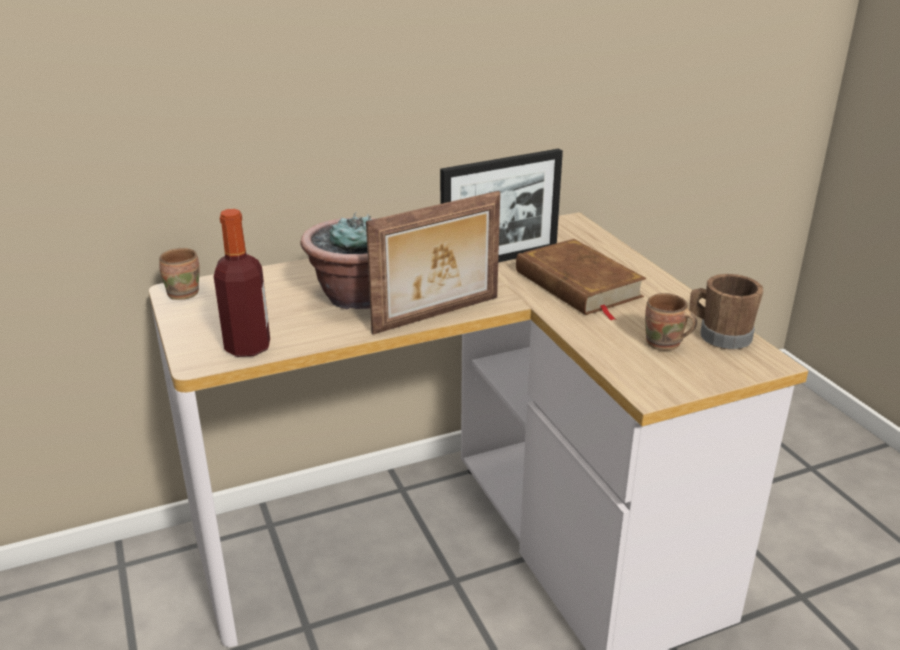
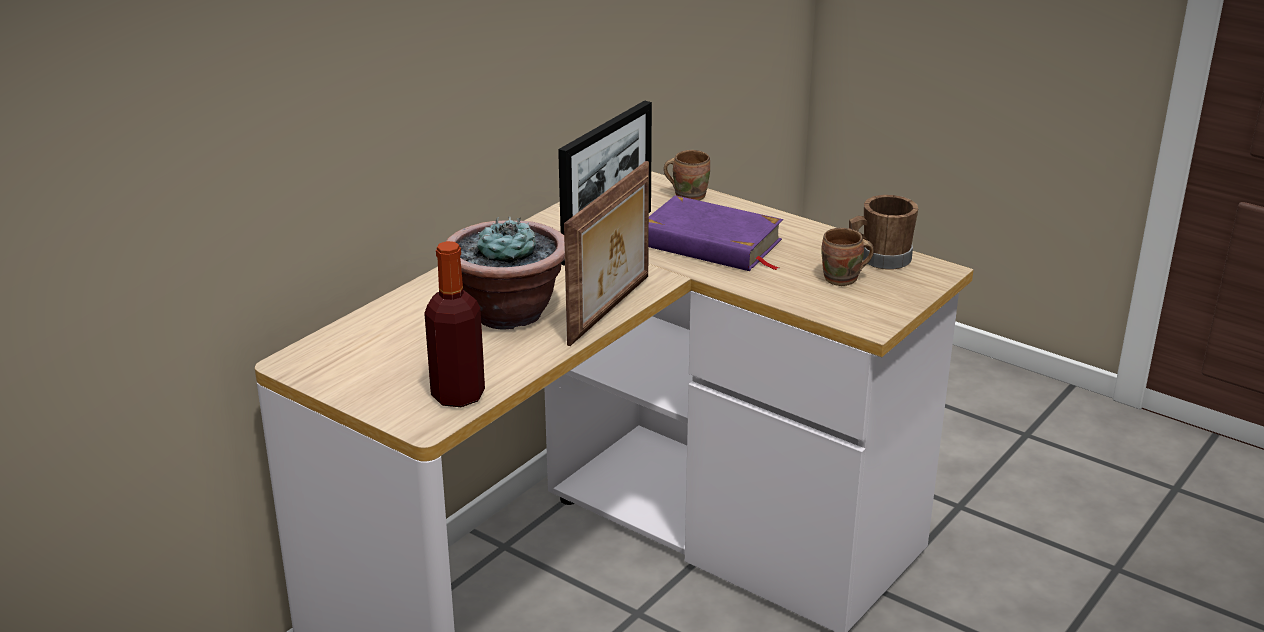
camera: 30 degrees left, 0 degrees up
(183, 292) = (306, 362): brown mug -> brown mug (688, 195)
(577, 285) = (710, 243): brown book -> purple book

